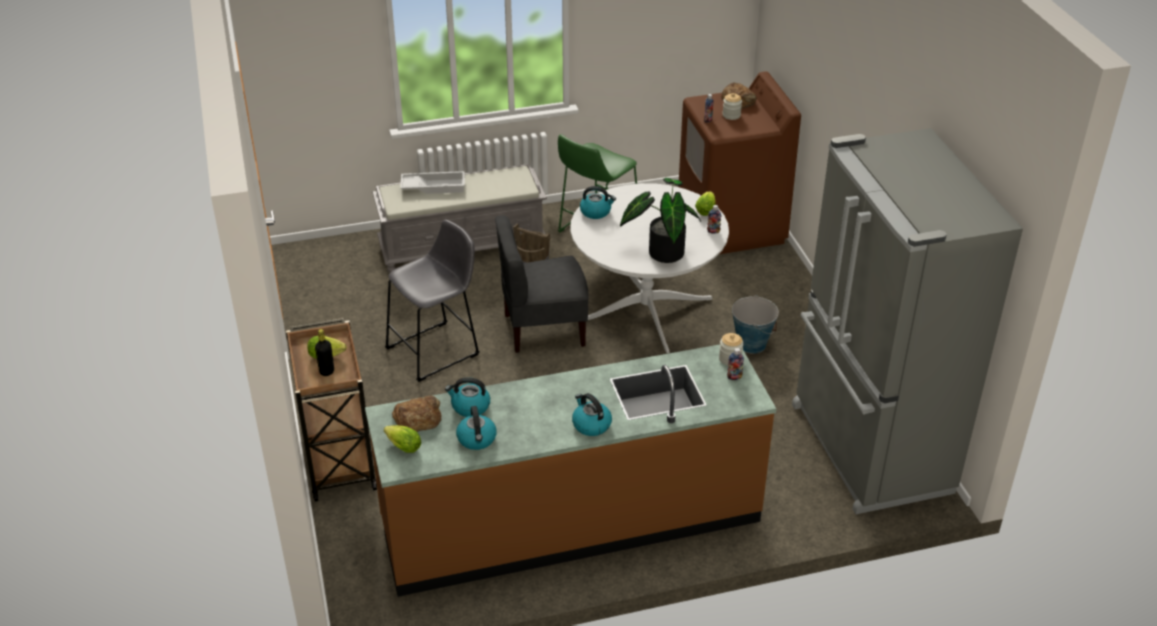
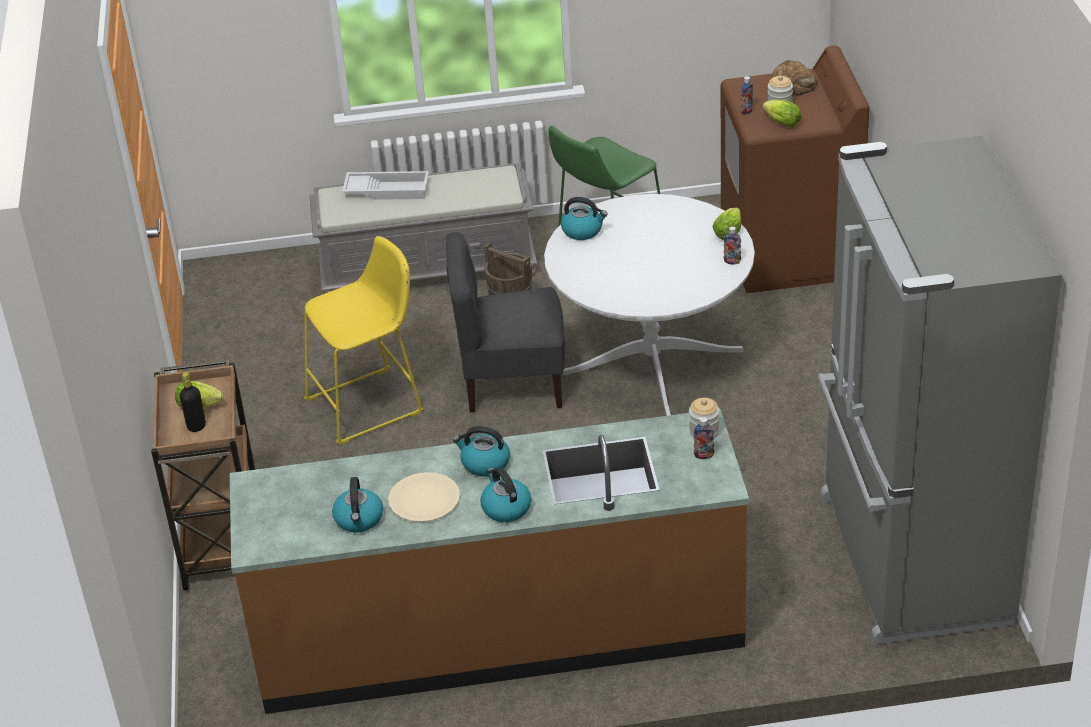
camera: 10 degrees right, 0 degrees up
(402, 446) = (265, 523): lettuce -> lettuce (780, 122)
(418, 418) = (292, 489): bread -> none
(437, 350) = (370, 405): grey stool -> yellow stool
(470, 407) = (359, 478): kettle -> kettle (484, 463)
(525, 421) = (424, 499): none -> beige plate
(662, 251) = (658, 286): potted plant -> none
(751, 344) = (784, 413): bucket -> none

